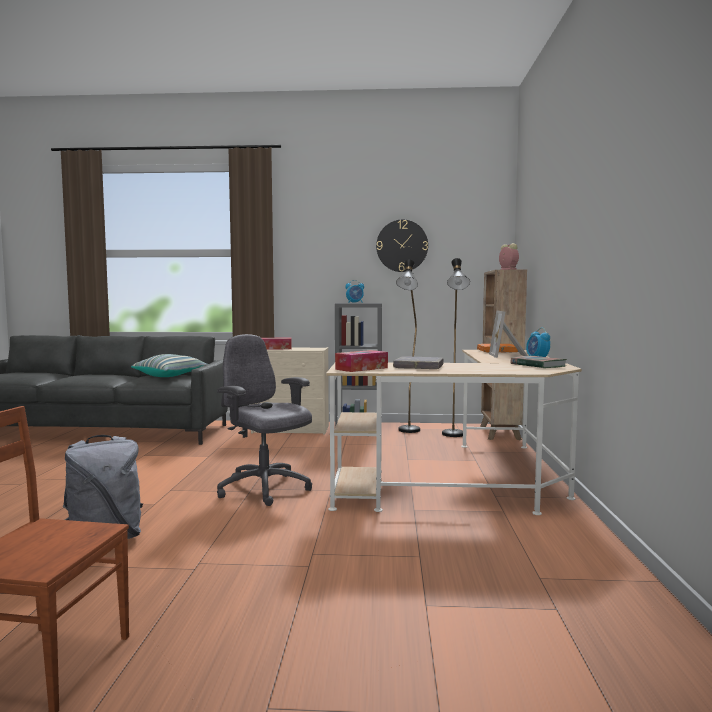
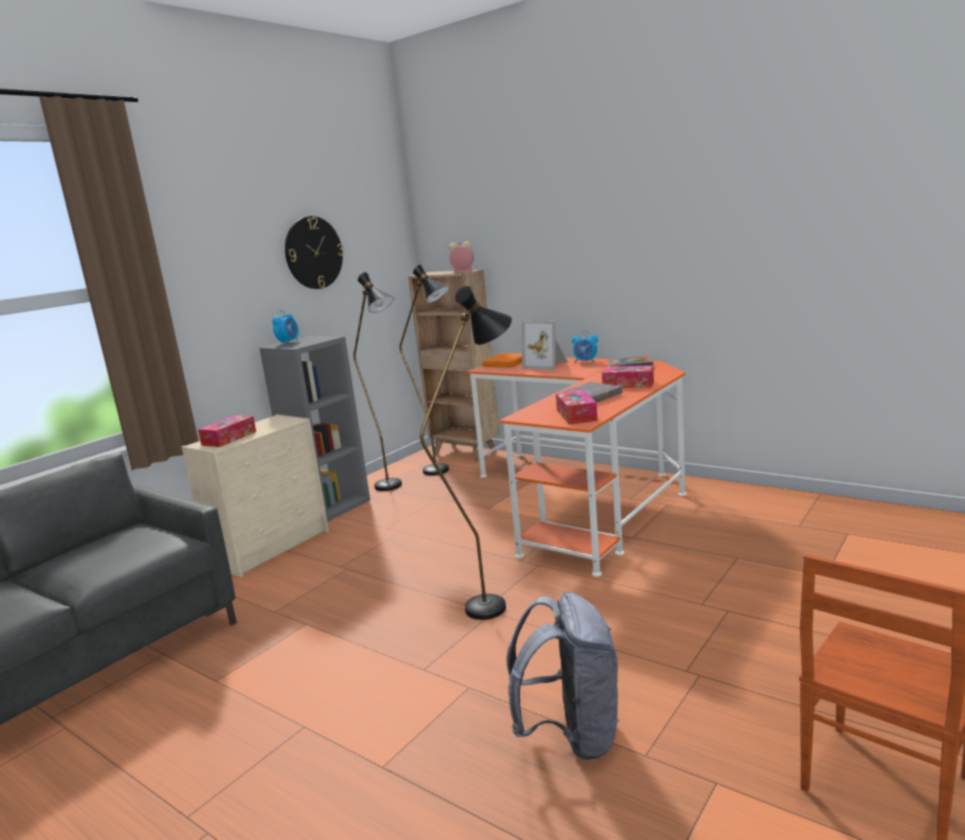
camera: 55 degrees left, 10 degrees up
(171, 375) = (111, 544): pillow -> none
(264, 489) = (496, 601): grey office chair -> black floor lamp
(472, 481) = (585, 497): beige desk -> orange desk
(473, 369) = (628, 385): none -> tissue box

